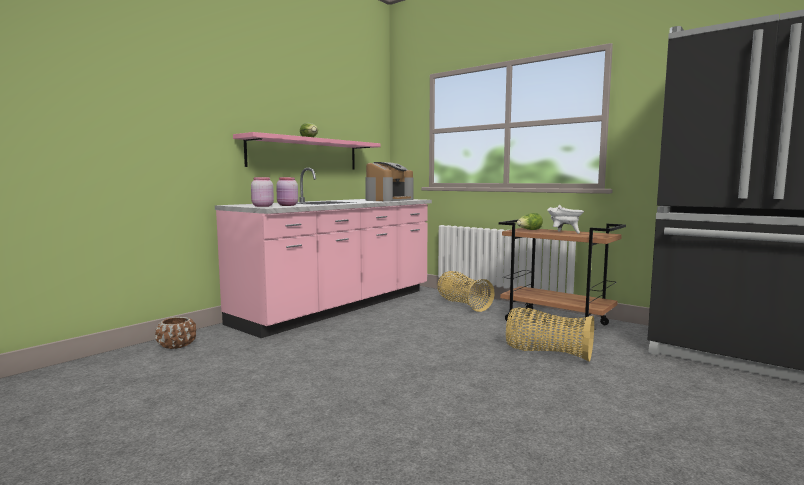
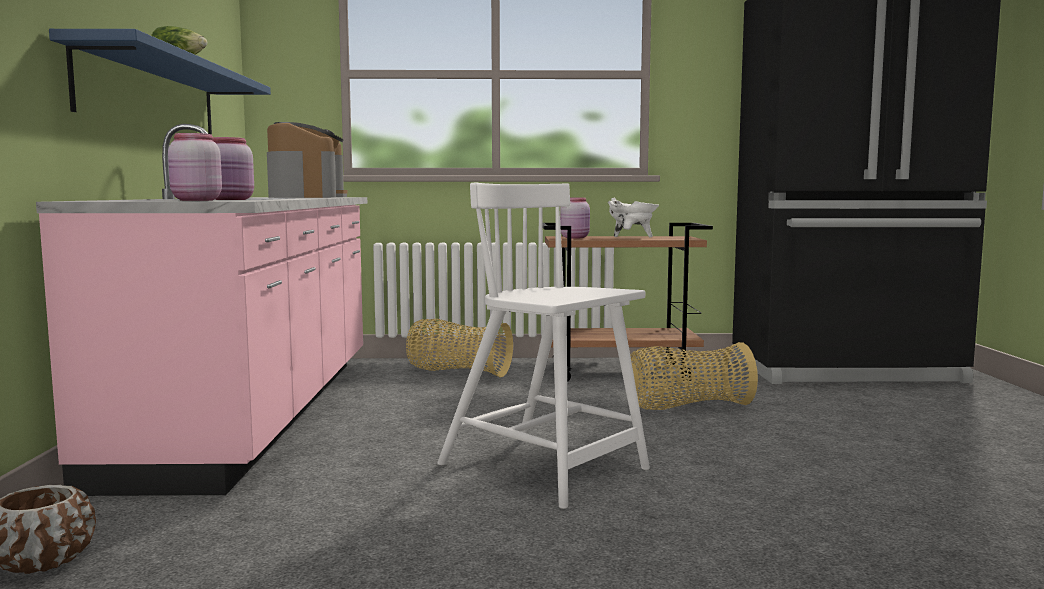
camera: 40 degrees left, 0 degrees up
(305, 154) = (151, 95): pink shelf -> blue shelf
(391, 363) = (545, 468): none -> white chair
(529, 230) = (575, 237): lettuce -> pink jar

